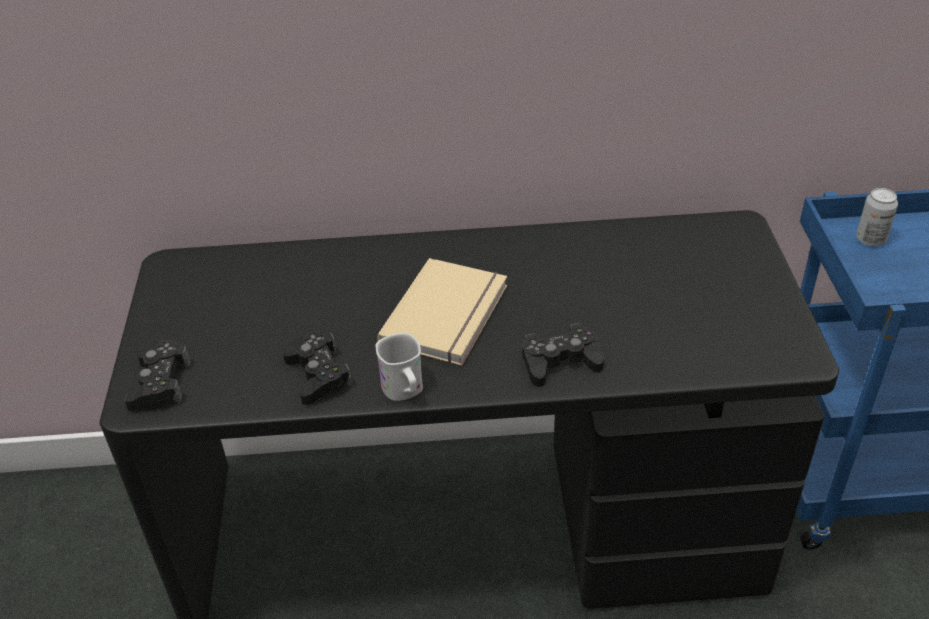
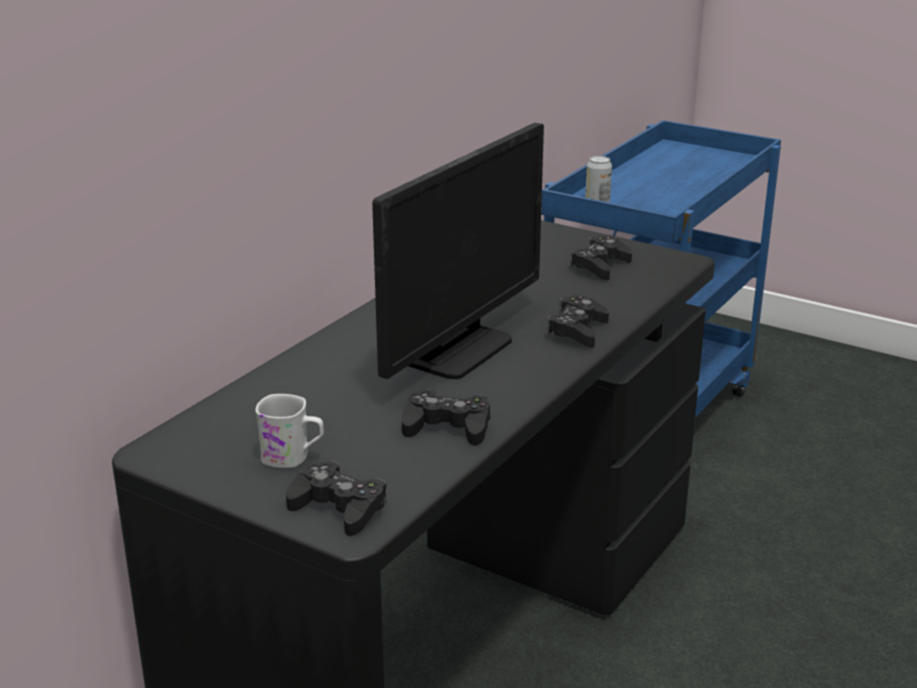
camera: 55 degrees left, 15 degrees down
(404, 391) = (524, 397): white mug -> white mug (293, 457)
(449, 315) = (457, 350): beige book -> monitor
(713, 311) = (600, 266): none -> black game controller

